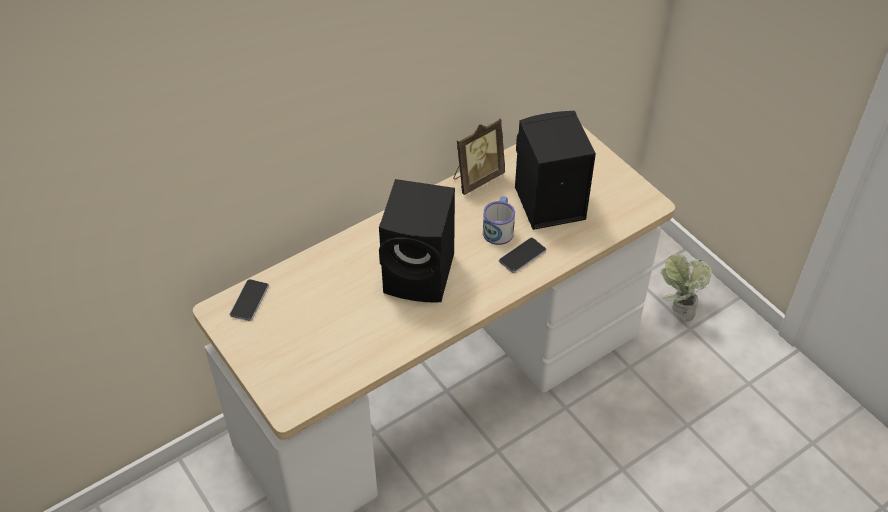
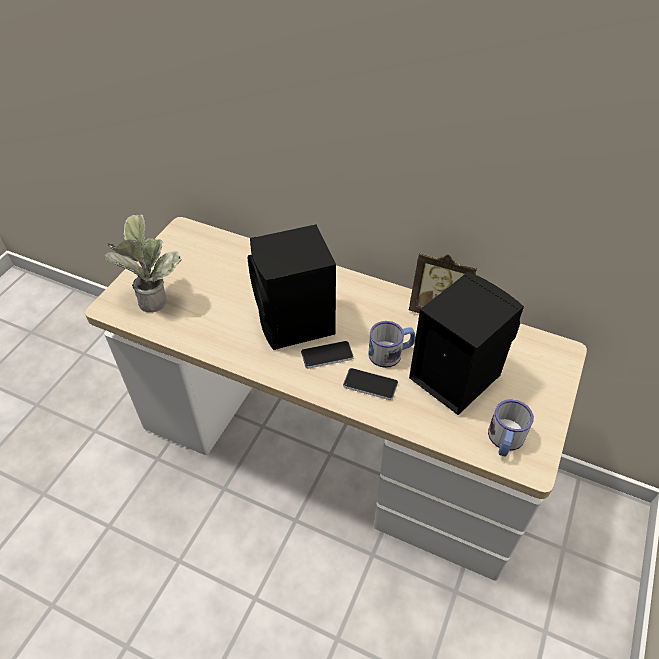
camera: 60 degrees right, 0 degrees up
(249, 301) = (202, 240): phone -> phone (327, 355)
(623, 206) = (504, 440): none -> mug
(677, 310) = (557, 607): potted plant -> potted plant (154, 297)

